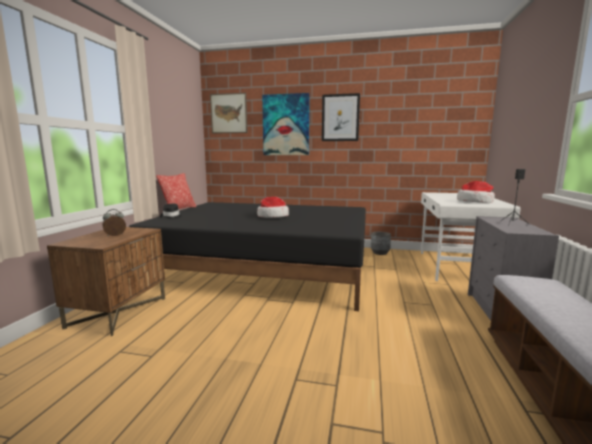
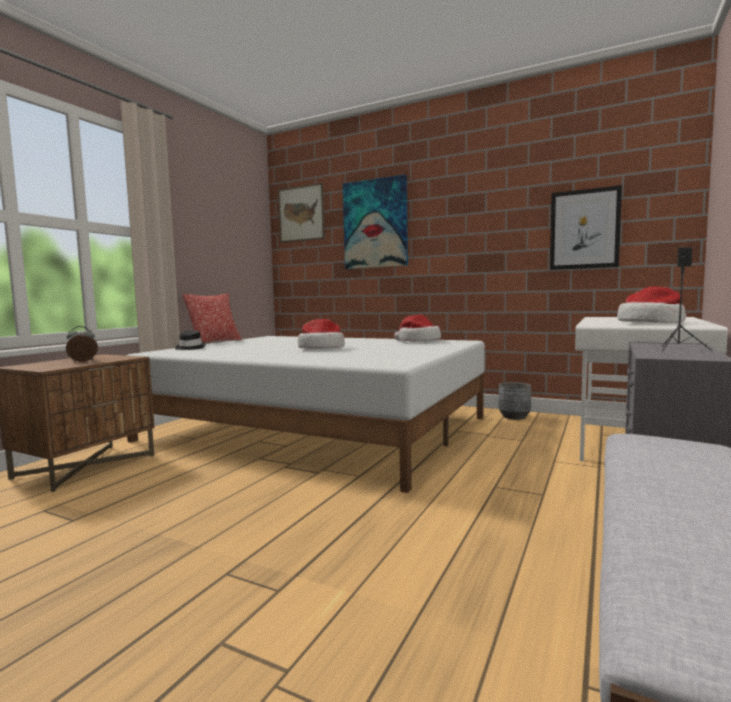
camera: 15 degrees right, 5 degrees down
(264, 269) = (316, 428): black bed -> white bed
(325, 208) = (418, 341): none -> hat
(340, 118) = (452, 207): picture -> picture (584, 229)

